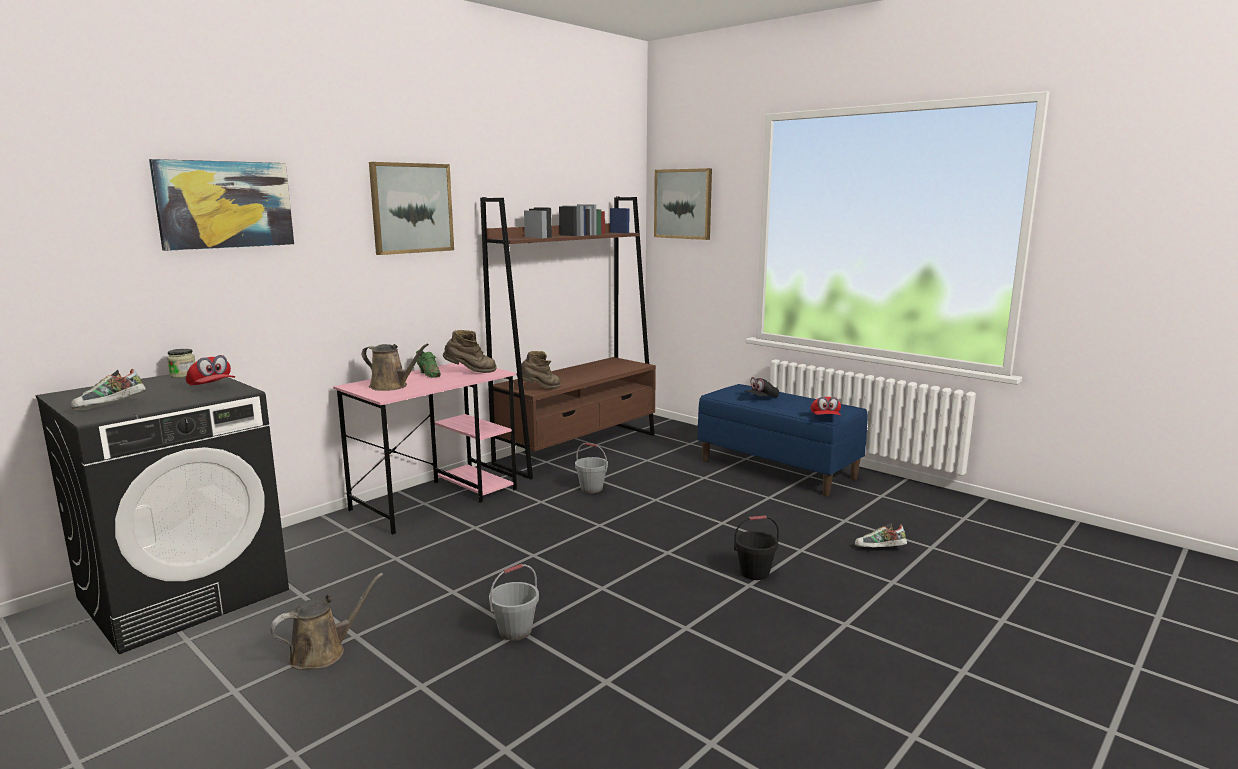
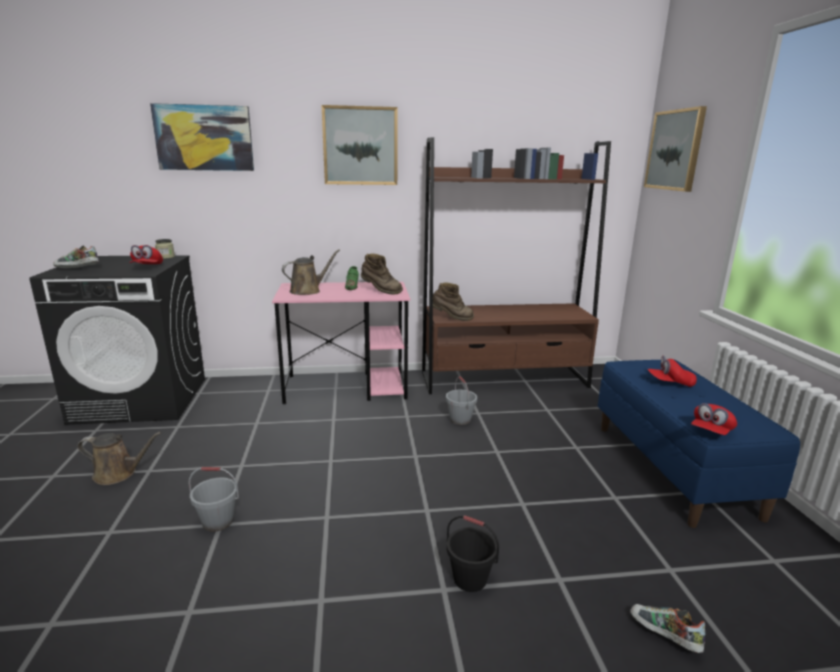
camera: 40 degrees right, 5 degrees up
(391, 386) = (308, 291): brown watering can -> brown watering can turned 105 degrees counterclockwise
(761, 398) = (670, 383): black cap -> red cap

